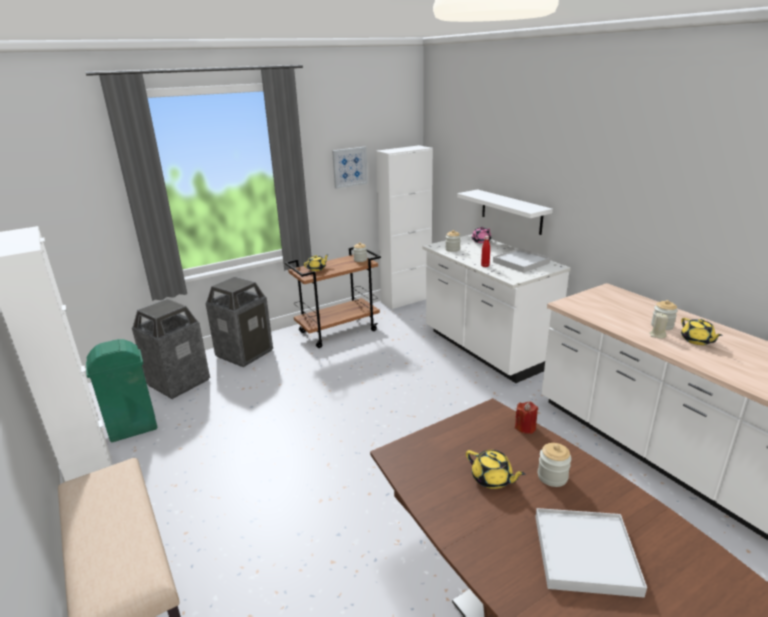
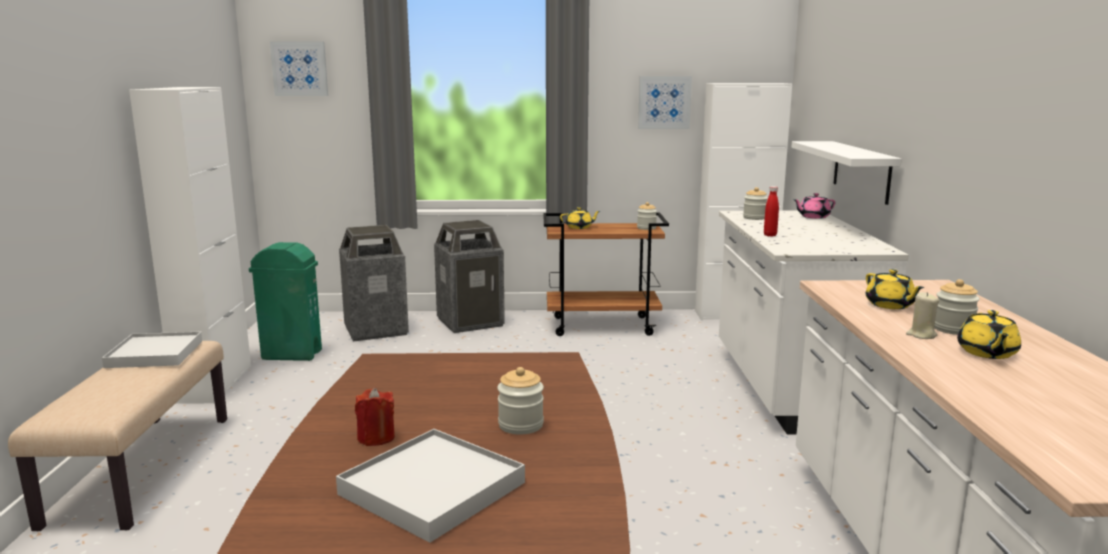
camera: 30 degrees right, 10 degrees down
(49, 177) = (300, 69): none -> picture
(492, 479) = (446, 406): yellow teapot -> yellow teapot (890, 305)
(521, 262) = (833, 240): white tray -> white tray (154, 354)
(525, 427) = (570, 382): red candle -> red candle (376, 438)

